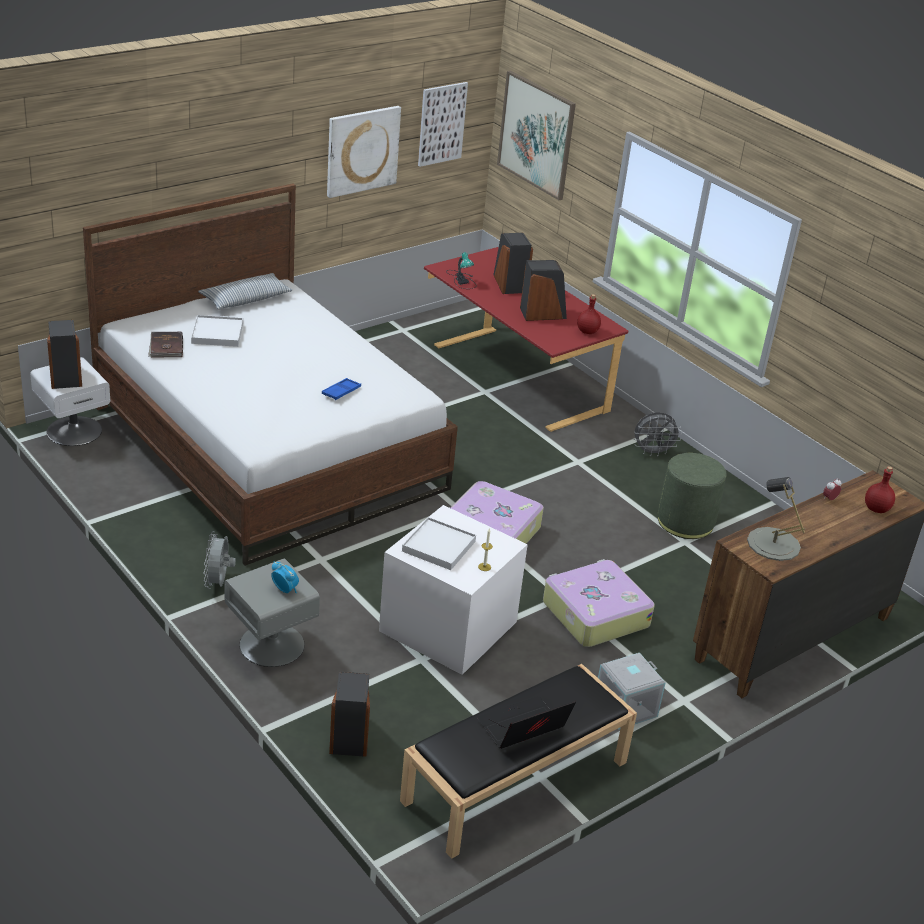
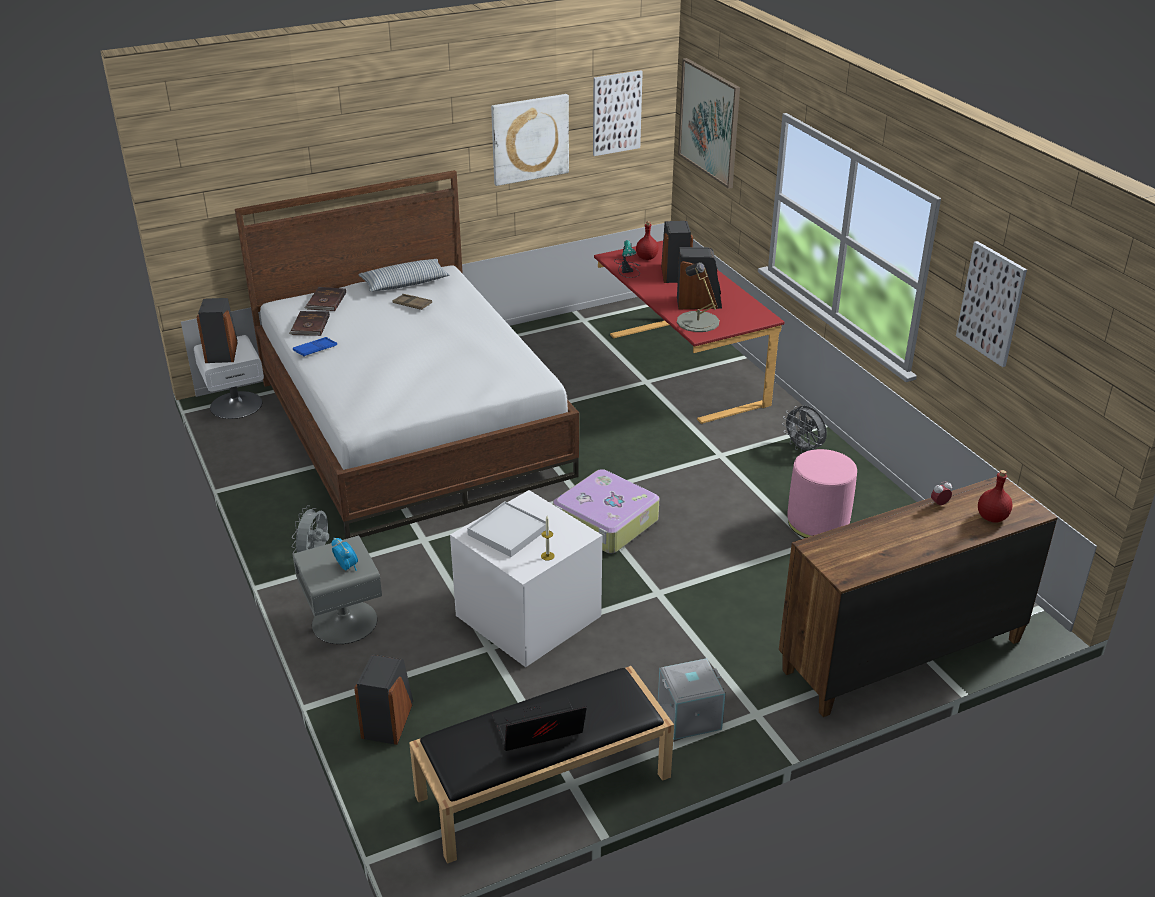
camera: 15 degrees right, 0 degrees up
(171, 320) = (325, 301): none -> brown book
(217, 333) = (364, 314): white tray -> none
(263, 322) = (412, 304): none -> brown tray
(341, 392) = (461, 373): blue tray -> blue tray (315, 349)
(588, 332) = (740, 321): red bottle -> red bottle (647, 258)
(594, 614) = (687, 613): suitcase -> none
(652, 452) = (804, 449): grey fan -> grey fan turned 45 degrees clockwise
(685, 522) = (817, 523): green ottoman -> pink ottoman
(773, 544) = (856, 549): grey table lamp -> grey table lamp (697, 322)
(853, 316) = (991, 303): none -> picture

